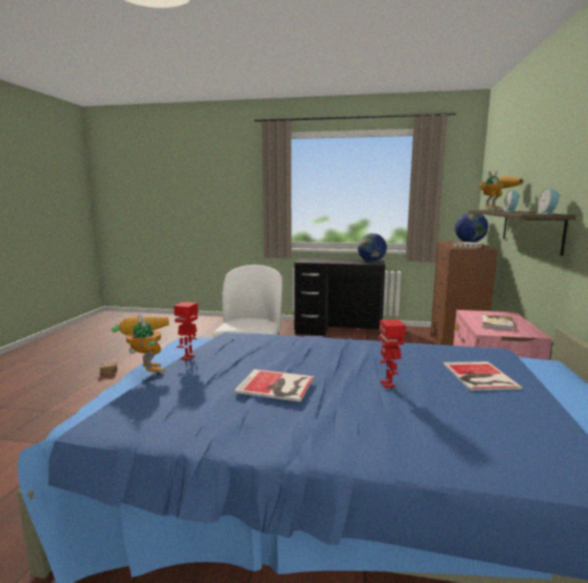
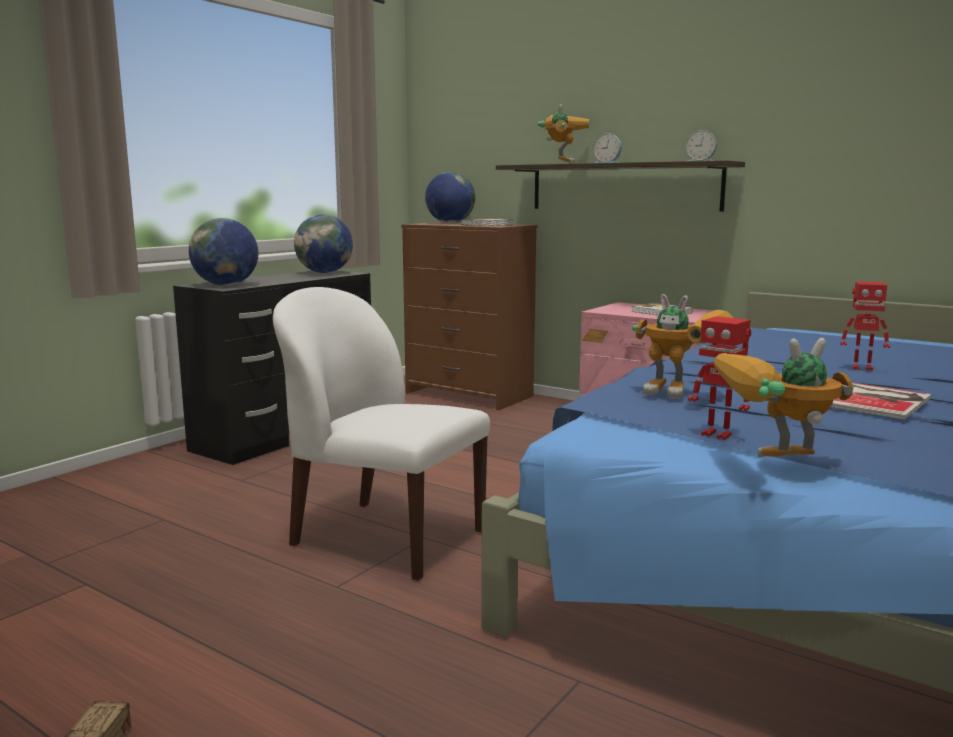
camera: 65 degrees left, 0 degrees up
(255, 346) = (684, 394): none -> toy robot
(309, 260) = (226, 285): none -> globe
(479, 376) = (832, 345): book -> none

